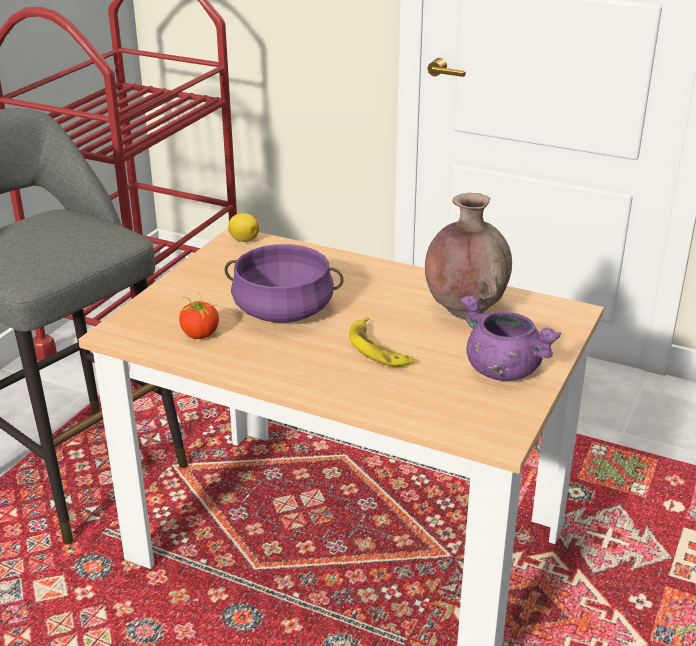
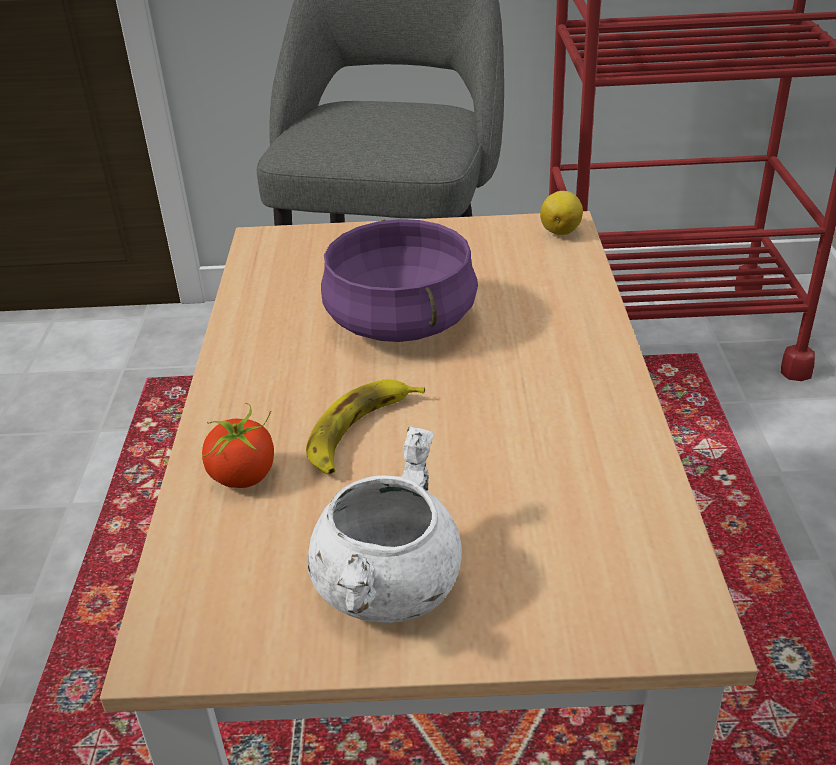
camera: 65 degrees right, 5 degrees up
(200, 334) = (295, 288): tomato -> tomato (243, 476)
(464, 311) = (551, 481): brown vase -> none
(502, 370) = (387, 585): purple cooking pot -> white cooking pot

